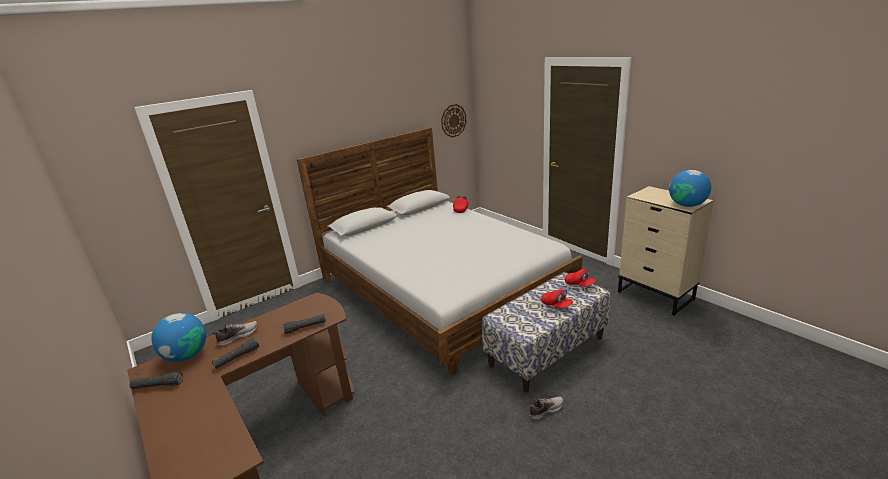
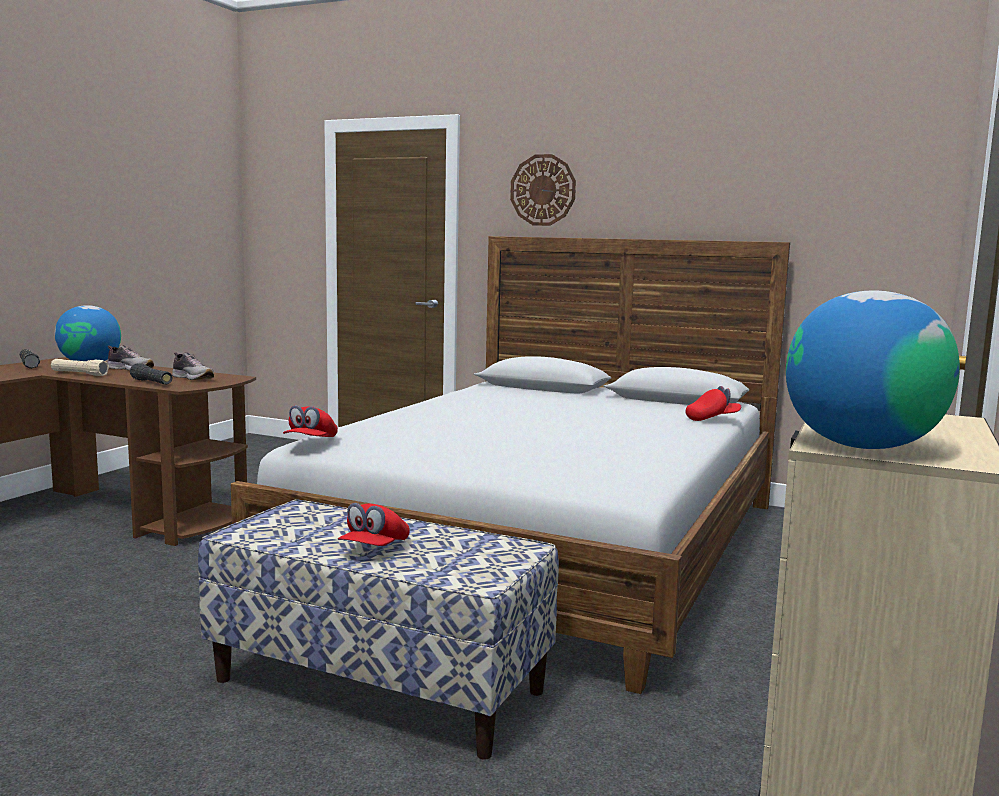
camera: 60 degrees right, 15 degrees down
(237, 358) = (79, 374): black flashlight -> beige flashlight
(453, 120) = (875, 244): wall clock -> wall clock (543, 190)
(545, 410) = (158, 710): shoe -> shoe (193, 378)
(579, 284) = (498, 563): red cap -> red cap (310, 442)

